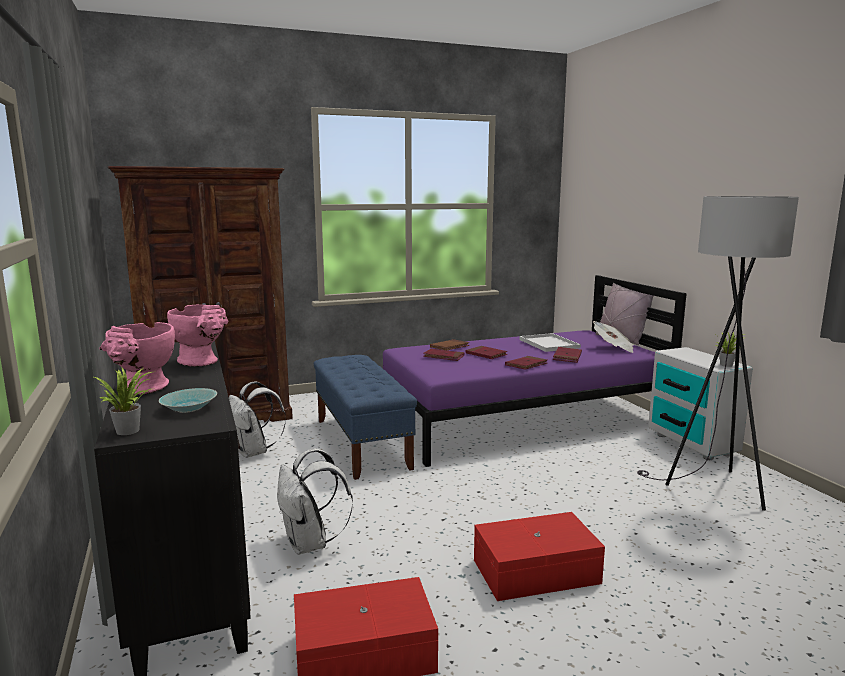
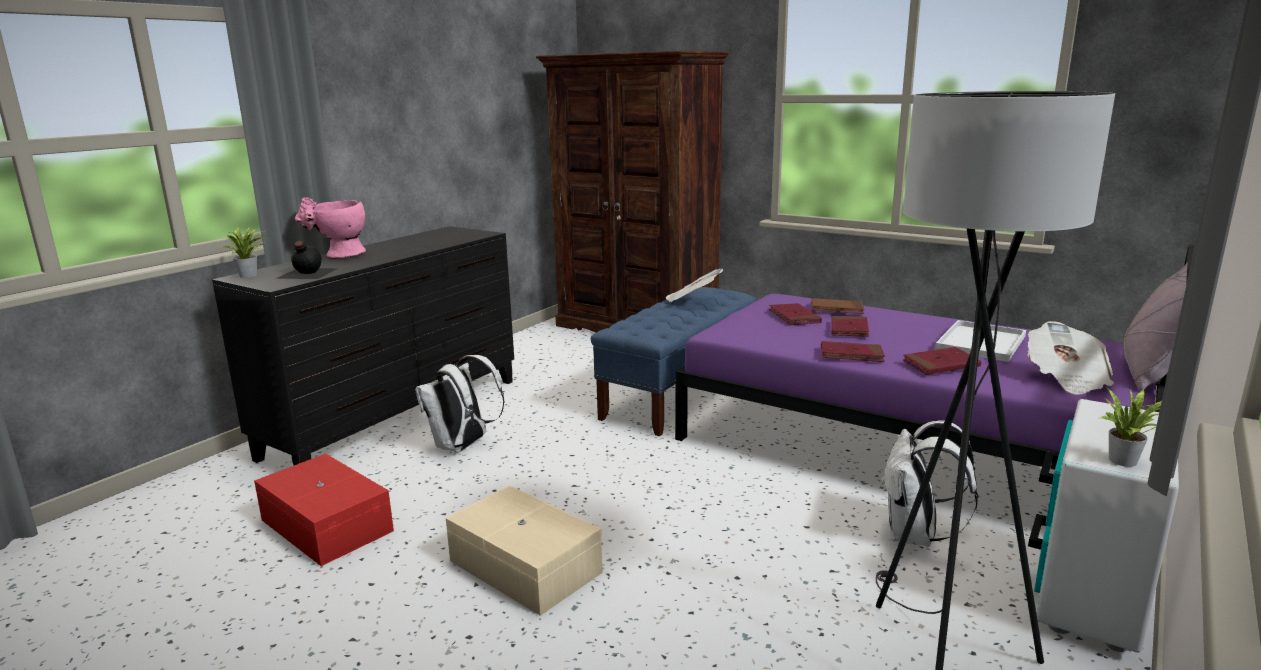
camera: 55 degrees right, 5 degrees up
(188, 409) = (306, 273): turquoise bowl -> black bottle
(203, 363) = (427, 248): pink vase -> none
(254, 452) = (590, 365): white backpack -> white backpack (915, 536)
(351, 366) = (692, 301): none -> newspaper
(537, 572) = (524, 568): red storage box -> beige storage box

